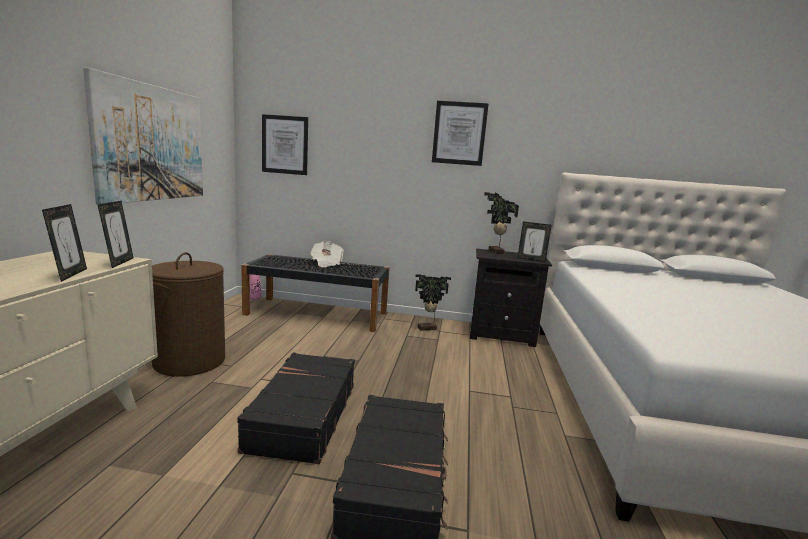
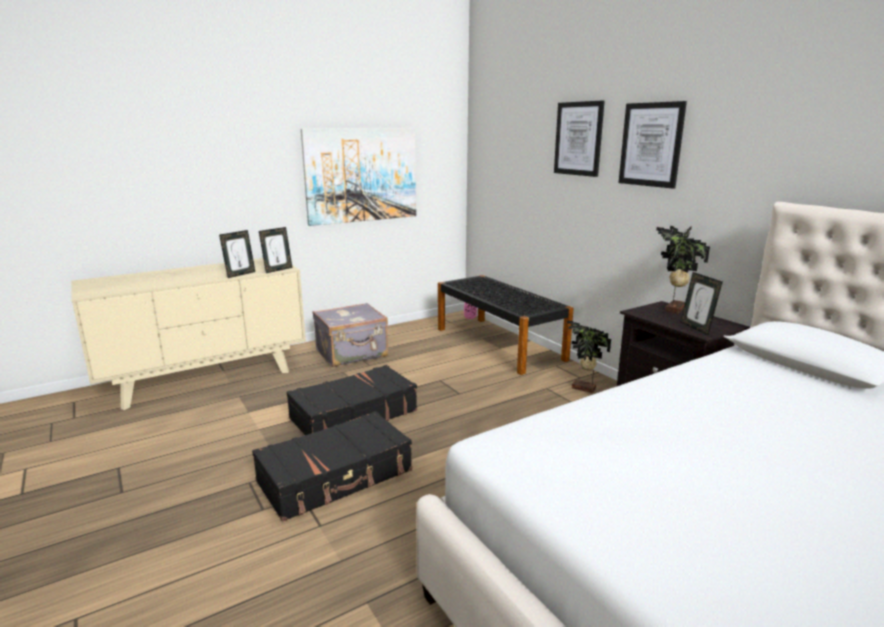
camera: 50 degrees right, 5 degrees up
(189, 361) = (352, 354): brown laundry basket -> grey suitcase
(285, 145) = (498, 164): picture -> picture (578, 138)
(326, 263) = (513, 292): newspaper -> none

